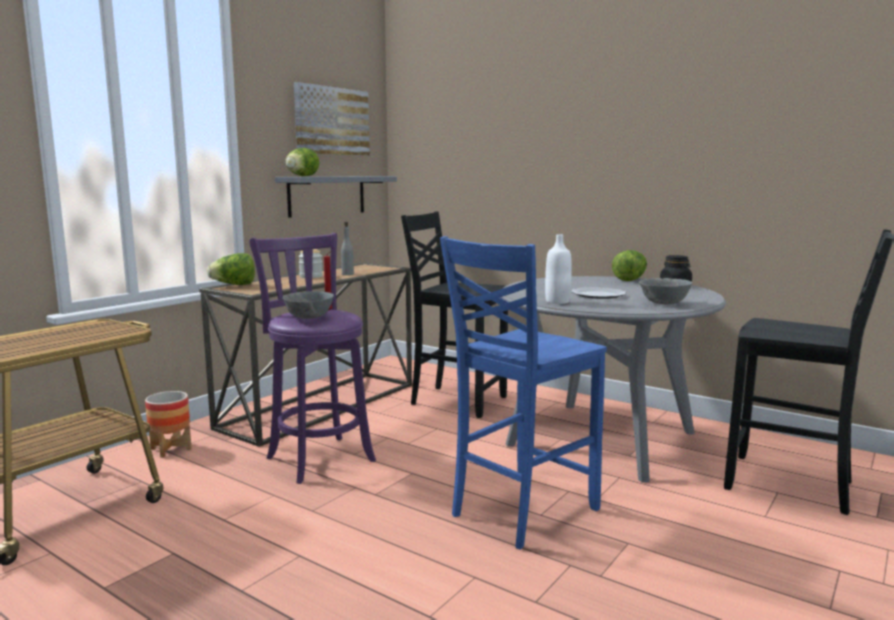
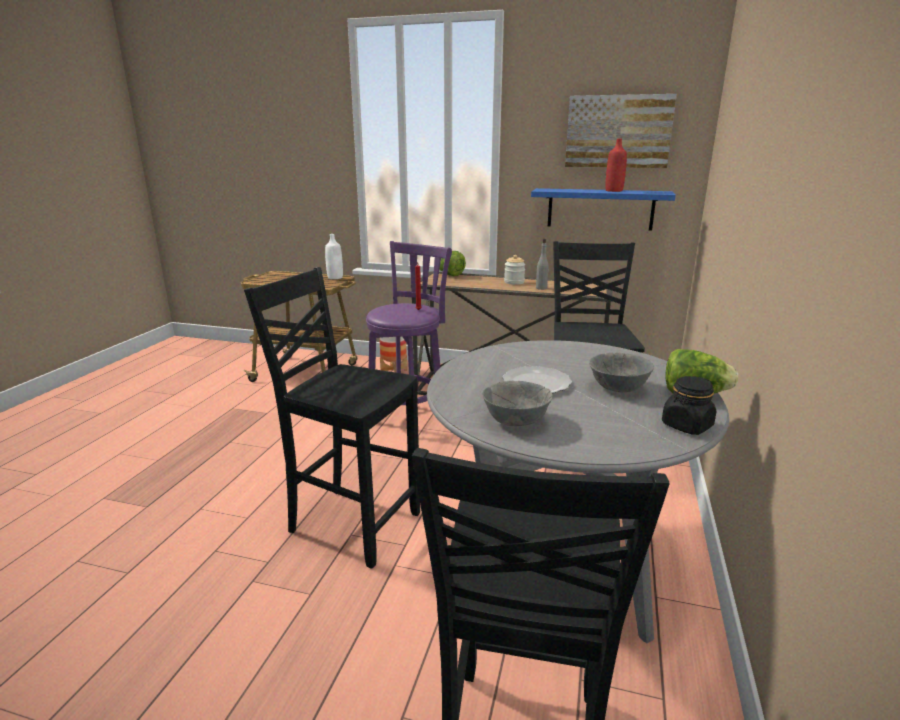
camera: 70 degrees right, 10 degrees up
(301, 176) = (549, 189): lettuce -> none
(309, 317) = (389, 310): grey bowl -> grey bowl (618, 388)
(327, 195) = (600, 209): grey shelf -> blue shelf
(346, 176) = (614, 191): none -> red bottle
(520, 512) = (352, 522): blue chair -> black chair
(557, 302) = (472, 368): white bottle -> white bottle (335, 277)

